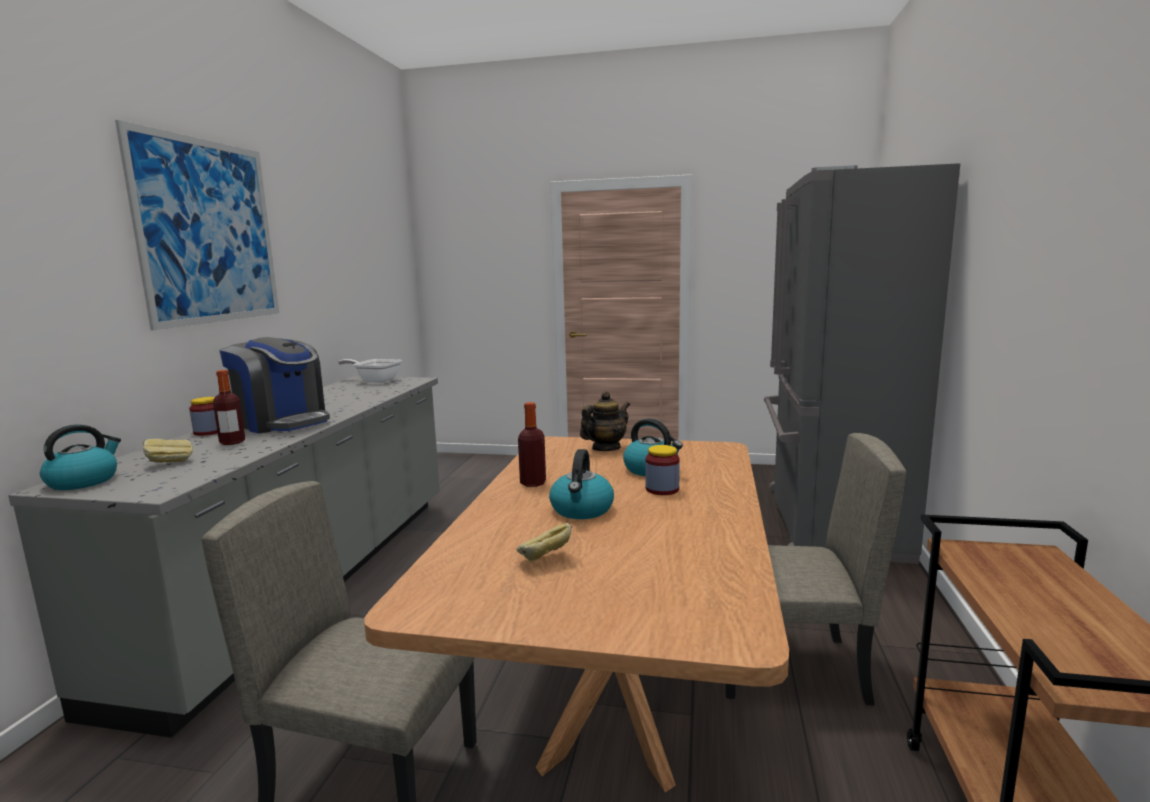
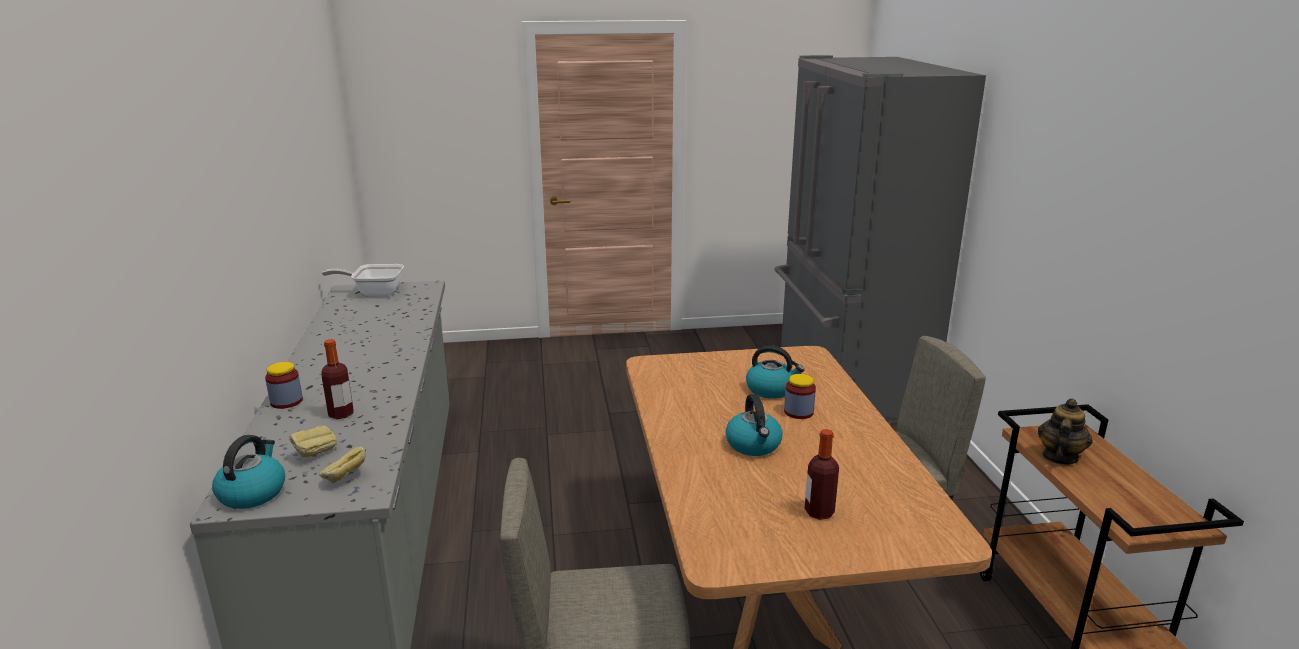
camera: 20 degrees left, 10 degrees up
(209, 232) = (236, 163): picture -> none
(282, 422) = (356, 376): coffee machine -> none
(533, 483) = (683, 420): bottle -> bottle (819, 512)
(545, 560) = (772, 501): bread -> bread (346, 479)
(605, 448) = (708, 367): teapot -> teapot (1059, 457)

